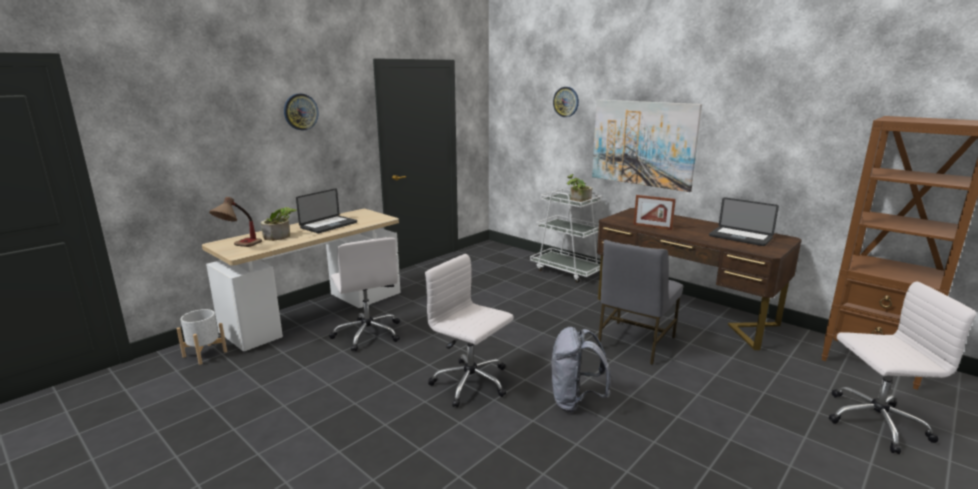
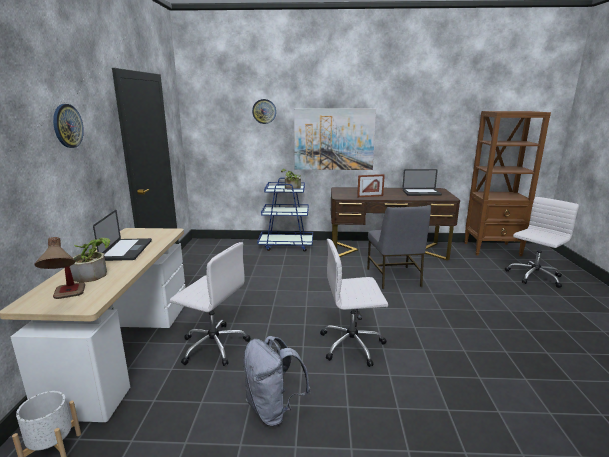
camera: 40 degrees left, 0 degrees up
(567, 271) = (286, 245): white cart -> blue cart
(575, 401) = (424, 326): grey backpack -> grey backpack (273, 410)

